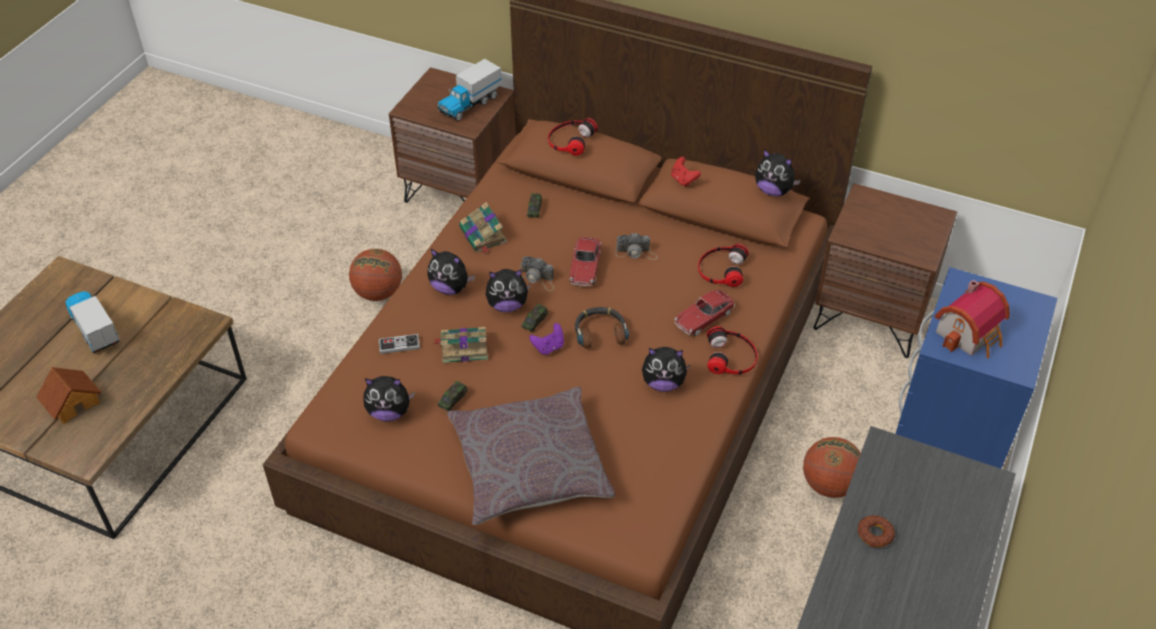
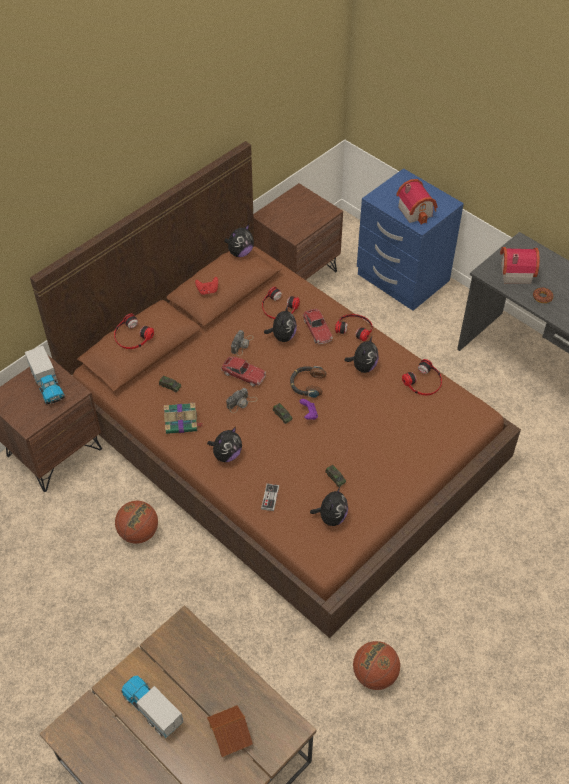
camera: 70 degrees left, 5 degrees up
(95, 330) = (152, 710): toy truck -> toy truck turned 60 degrees clockwise
(463, 347) = (290, 460): book -> none
(507, 305) = (259, 426): plush toy -> plush toy (282, 336)
(529, 466) = (404, 452): grey pillow -> none
(670, 459) = (423, 382): none -> headphones
(829, 485) = (414, 341): basketball -> basketball (374, 674)
(910, 484) = (514, 272): none -> toy house

